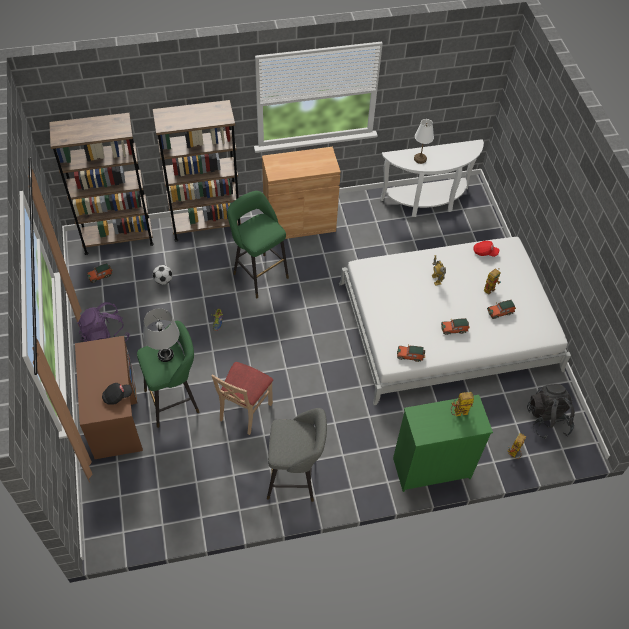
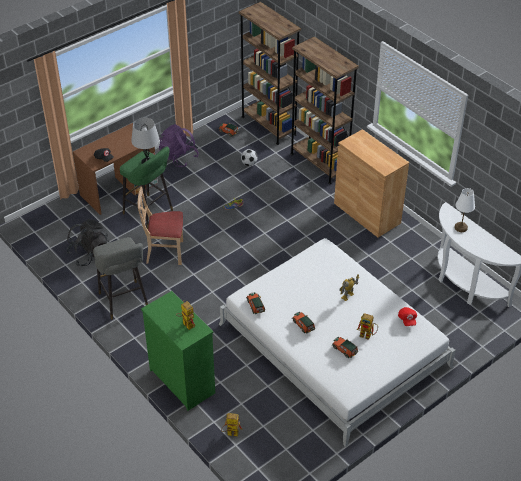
camera: 65 degrees right, 10 degrees down
(258, 274) = (296, 210): green stool -> none
(547, 419) = (282, 448): black backpack -> black backpack (89, 254)

